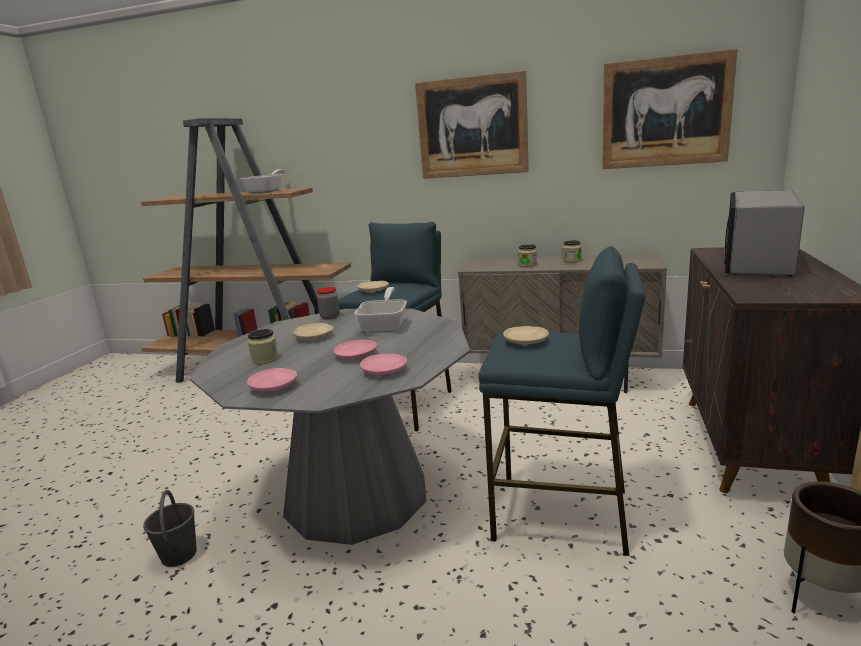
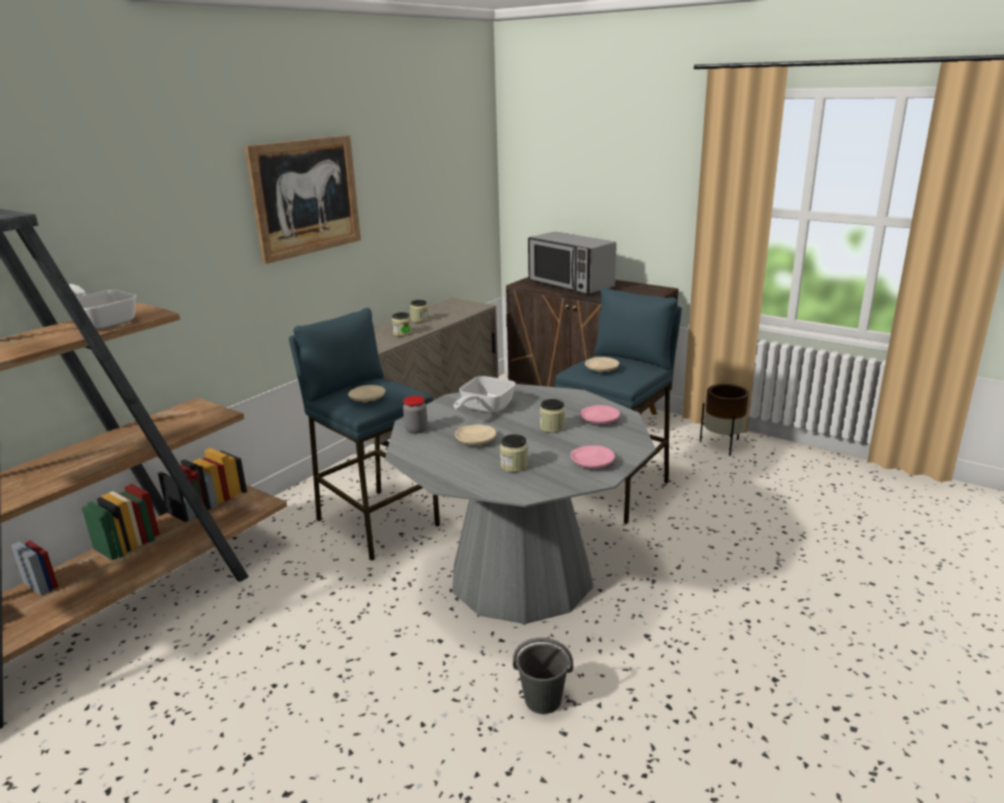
camera: 70 degrees left, 5 degrees up
(356, 356) = (552, 427): pink plate -> jar
(385, 325) = (483, 409): frying pan -> frying pan turned 90 degrees counterclockwise
(665, 112) = (441, 175): picture -> none

